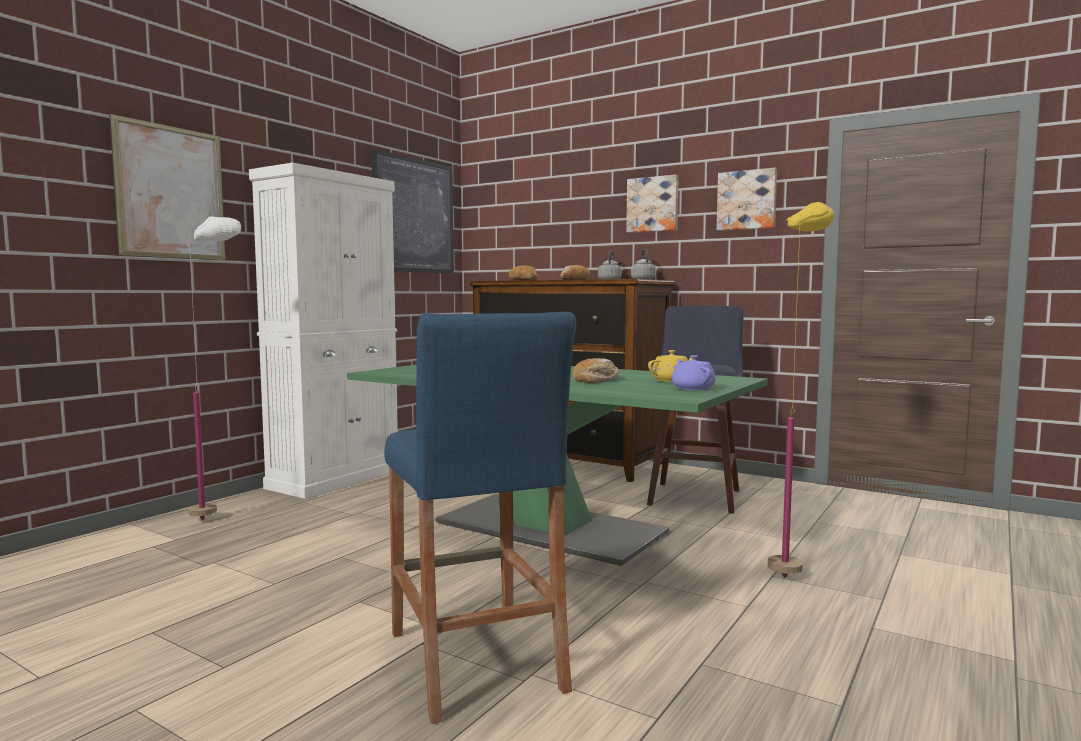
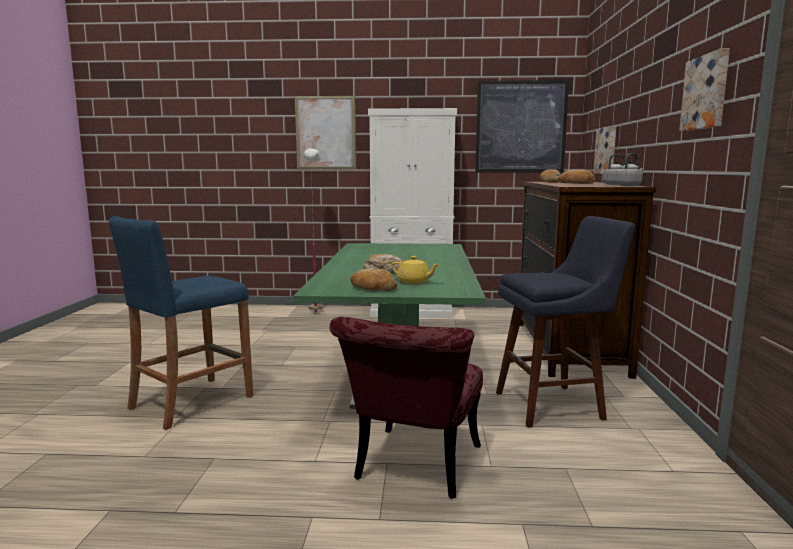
camera: 60 degrees right, 5 degrees up
(653, 204) = (655, 103): picture -> picture (607, 151)
(692, 388) = (372, 288): purple teapot -> bread
(792, 568) = (414, 469): yellow floor lamp -> red chair

